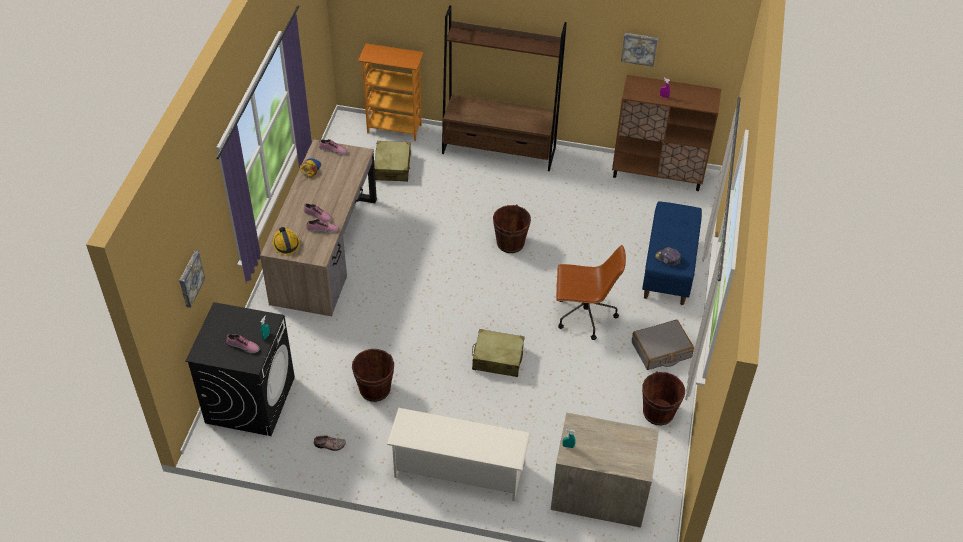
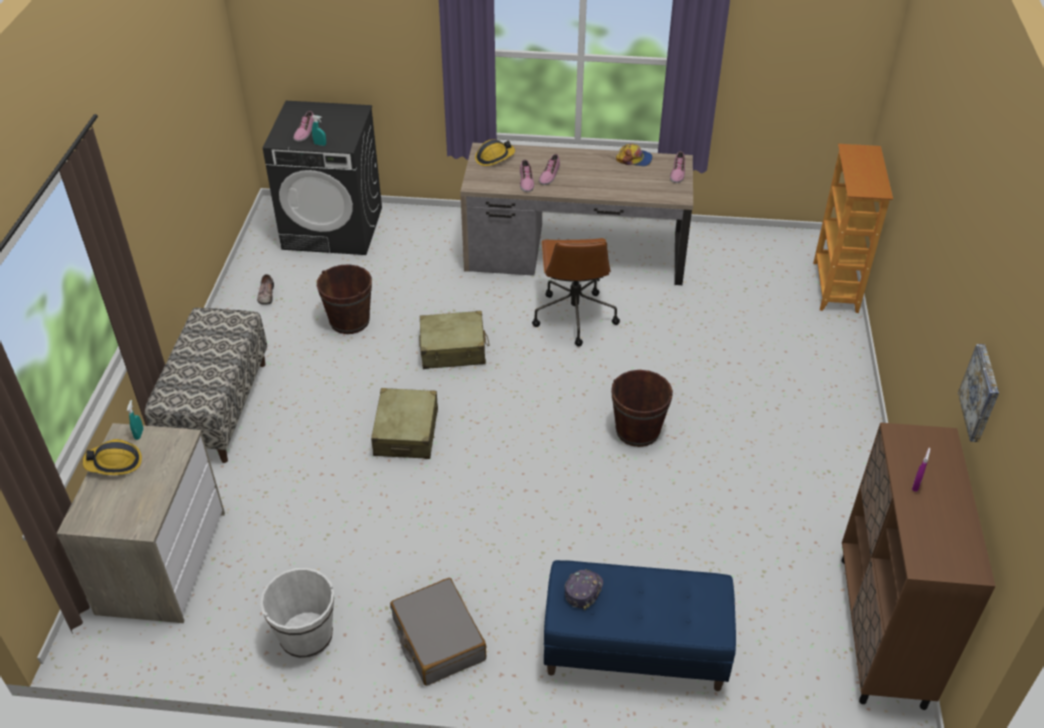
camera: 85 degrees right, 5 degrees down
(190, 279) = (339, 36): picture -> none
(392, 167) = (754, 294): beige suitcase -> beige suitcase (453, 349)
(458, 471) = (217, 408): white shoe rack -> bench
(499, 151) = (841, 403): brown bookcase -> none
(584, 315) = (501, 529): brown office chair -> brown office chair (574, 316)
(593, 457) = (114, 463): none -> hard hat
(658, 412) = (306, 636): brown bucket -> white bucket

